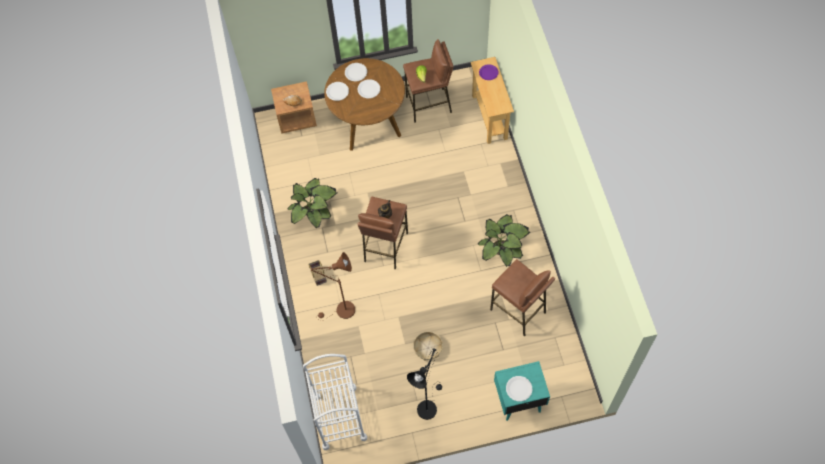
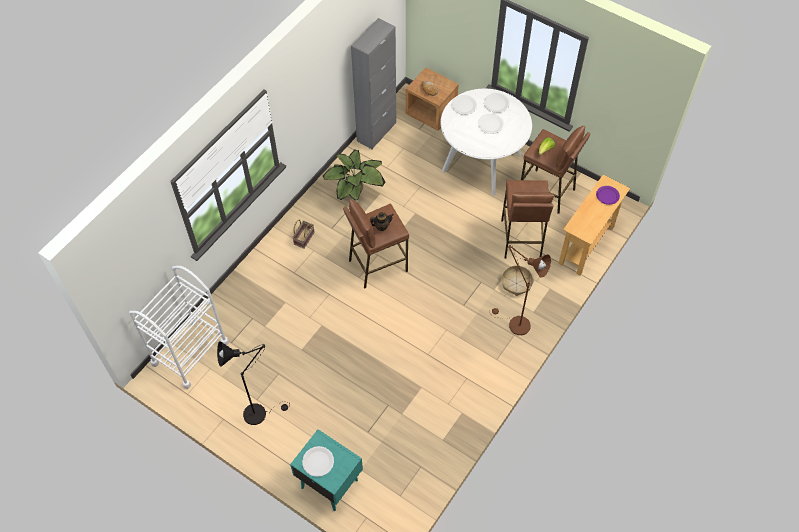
camera: 45 degrees right, 5 degrees down
(276, 163) = (376, 132): none -> grey cabinet
(342, 311) = (287, 280): brown floor lamp -> brown floor lamp (515, 324)
(368, 122) = (481, 163): brown dining table -> white dining table
(428, 348) = (313, 370): basket -> basket (516, 283)
(501, 251) = (463, 356): potted plant -> none
(518, 311) = (417, 415): brown stool -> brown stool (521, 239)

